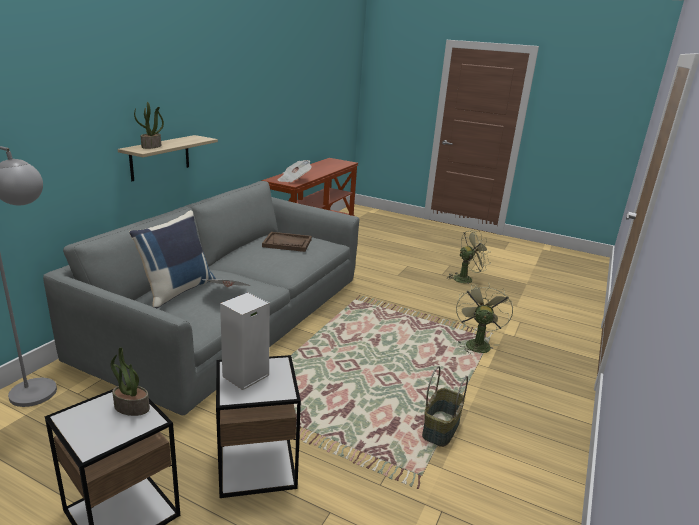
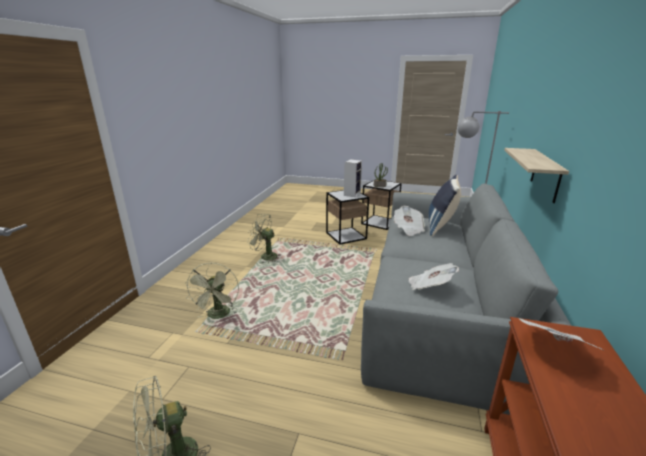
camera: 170 degrees right, 0 degrees up
(151, 146) = (526, 152): potted plant -> none
(287, 243) = (430, 287): brown tray -> newspaper
(440, 428) = (265, 256): basket -> green fan

